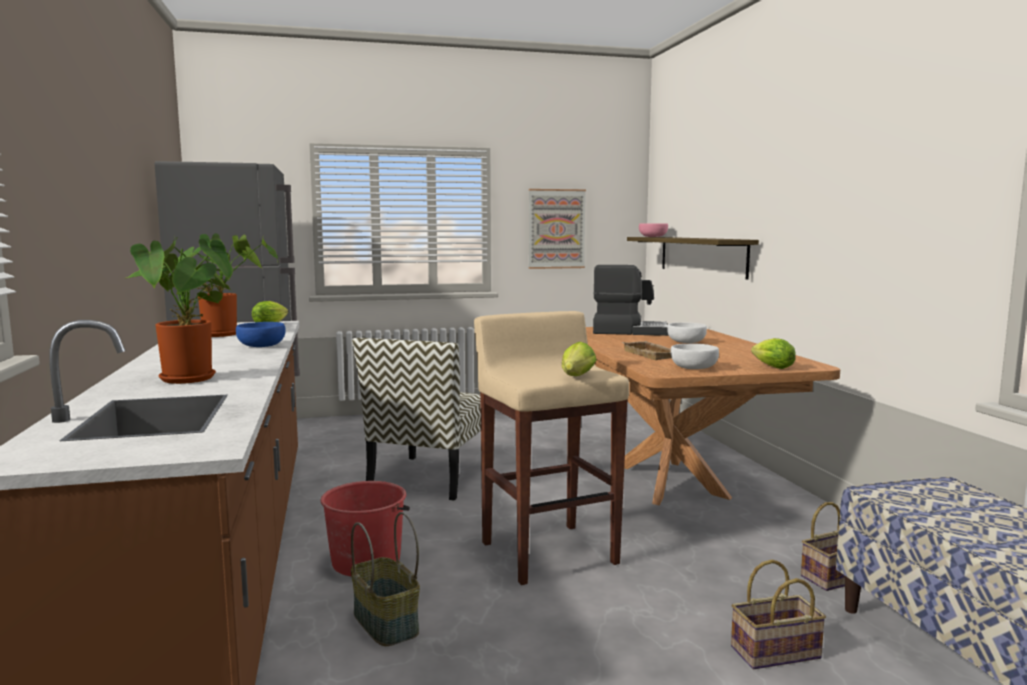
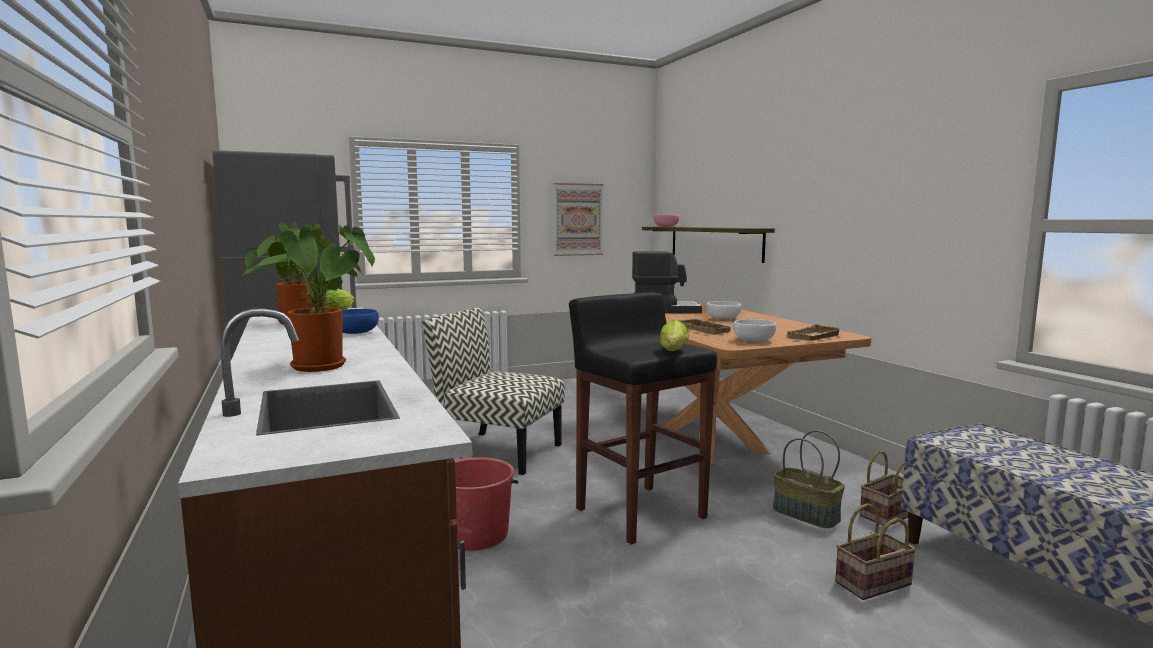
camera: 10 degrees left, 0 degrees up
(384, 623) = (521, 591): basket -> basket (804, 514)
(430, 478) = (498, 452): chair -> chair turned 105 degrees clockwise
(548, 552) = (639, 512): beige stool -> black stool
(770, 367) = (815, 337): lettuce -> beige tray

